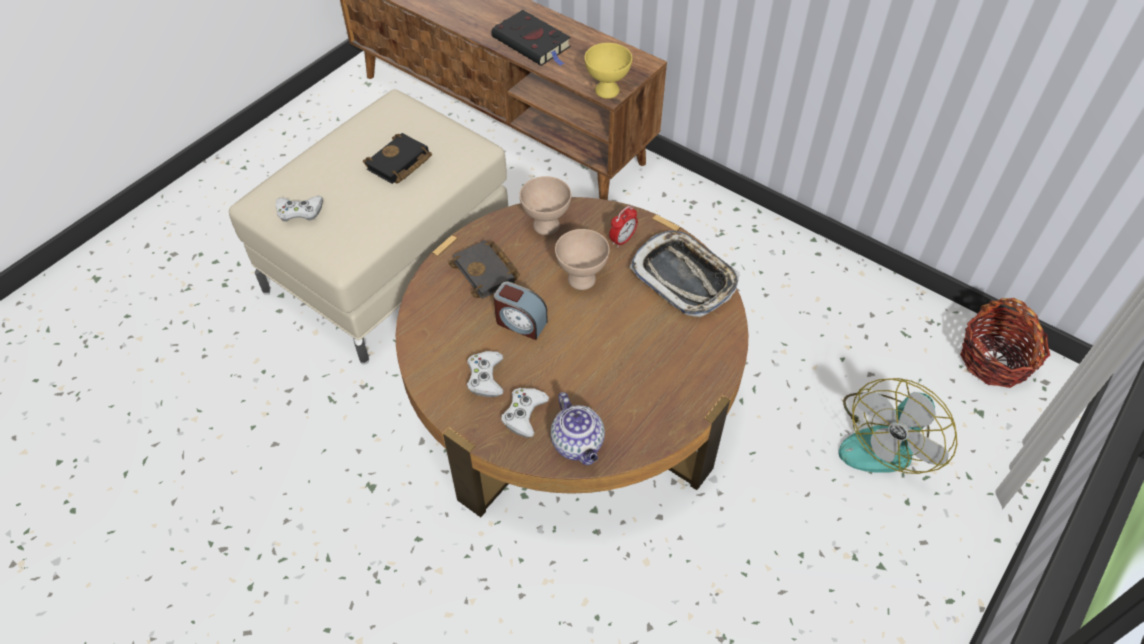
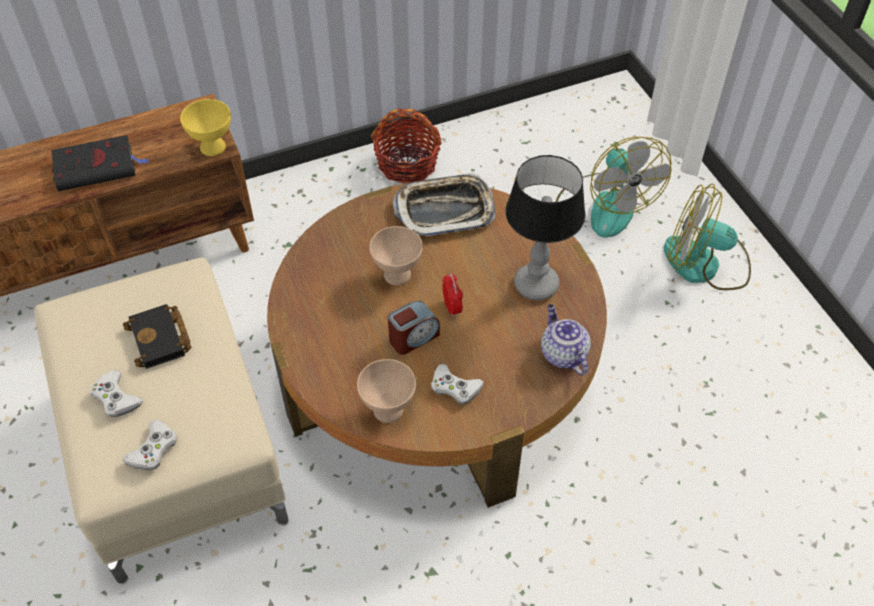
camera: 60 degrees left, 0 degrees up
(487, 273) = (339, 337): black book -> none
(524, 414) = (510, 377): white game controller -> white game controller (116, 398)
(545, 225) = (316, 271): beige bowl -> beige bowl (387, 410)
(578, 444) = (562, 354): teapot -> teapot turned 120 degrees counterclockwise
(622, 240) = (375, 228): alarm clock -> alarm clock (452, 307)
(646, 388) = (536, 286): none -> table lamp
(884, 572) = (704, 264): none -> fan
(995, 360) = (580, 111): basket -> basket (407, 164)

